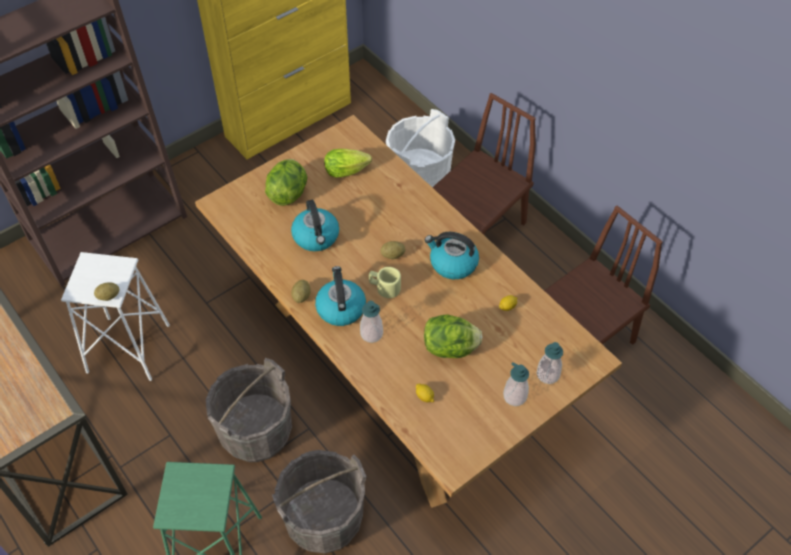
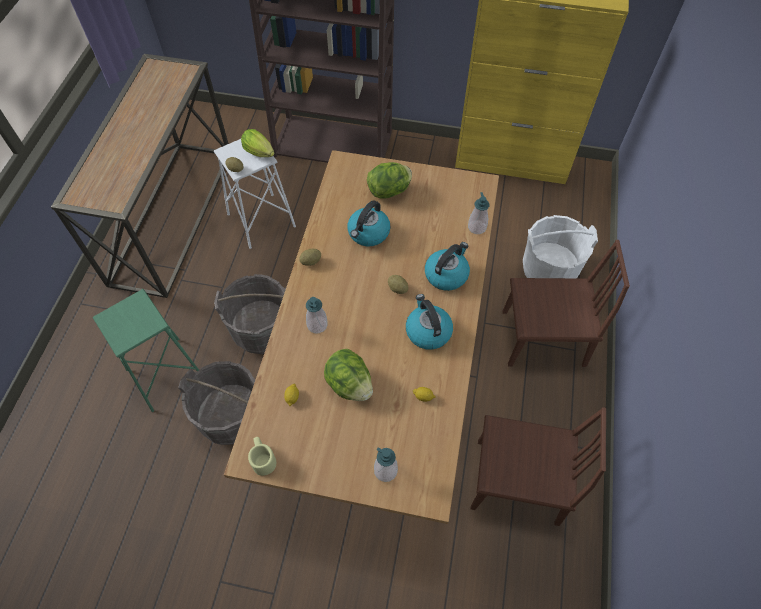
camera: 50 degrees right, 5 degrees up
(340, 308) = (322, 290): kettle -> kettle (446, 274)
(348, 171) = (445, 209): lettuce -> lettuce (260, 153)
(384, 287) = (364, 304): beige mug -> beige mug (263, 458)
(515, 396) = (344, 460): soap dispenser -> soap dispenser (477, 227)

